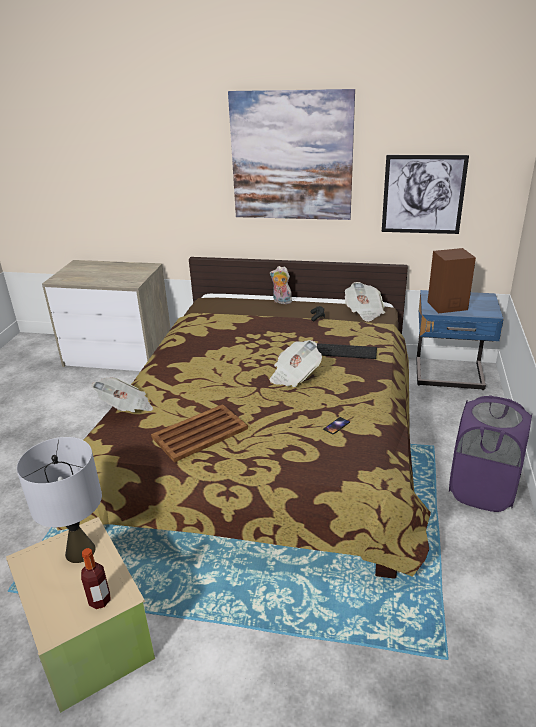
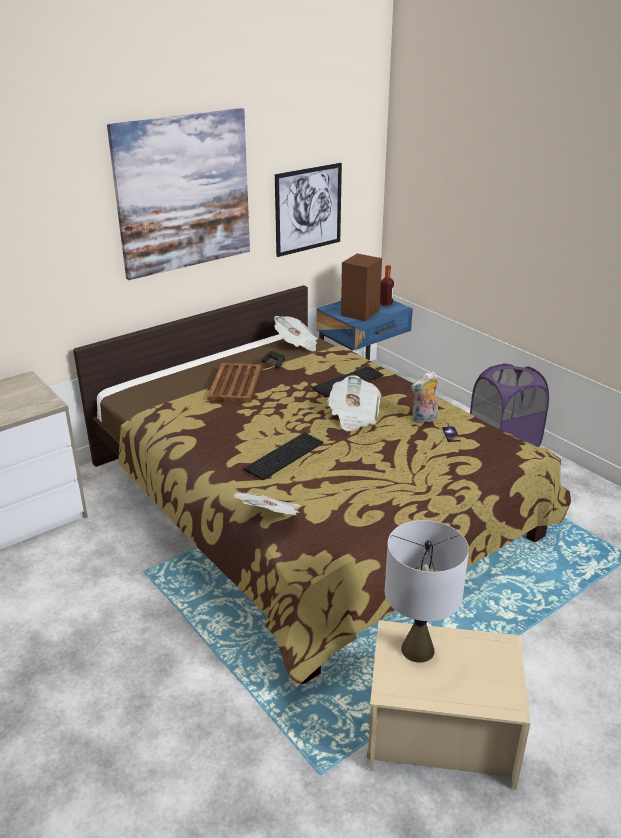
camera: 50 degrees left, 0 degrees up
(100, 600) = (496, 661): bottle -> bottle (386, 304)
(199, 433) = (374, 496): brown tray -> brown tray (235, 383)
(205, 376) = (284, 455): none -> keyboard
(281, 302) = (205, 365): plush toy -> plush toy (424, 419)

